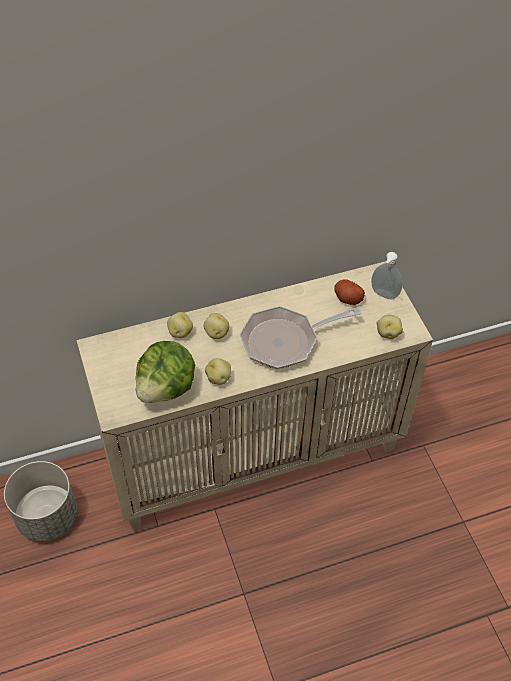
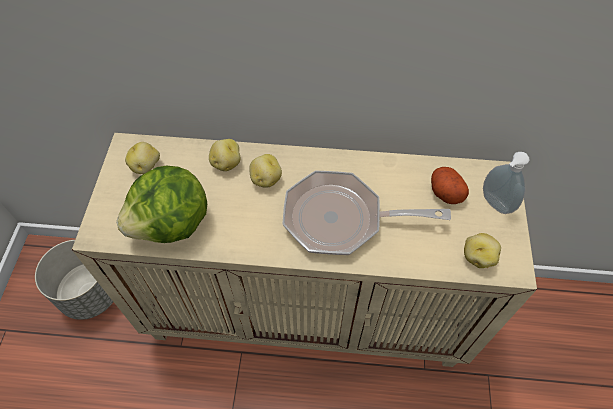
camera: 25 degrees right, 5 degrees up
(219, 377) = (238, 235): potato -> potato (146, 166)

